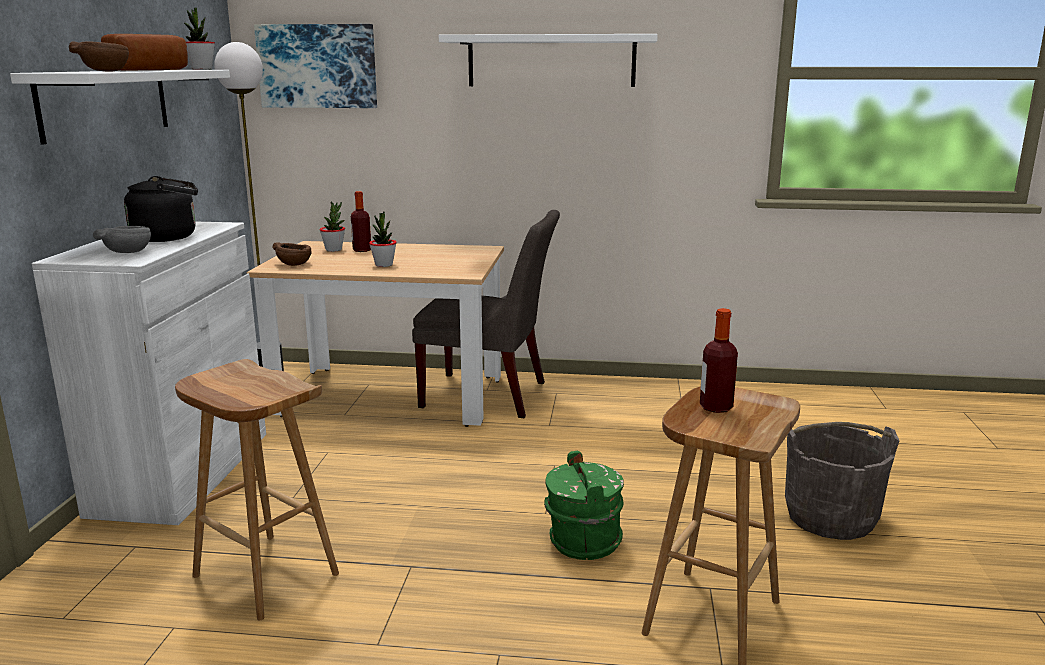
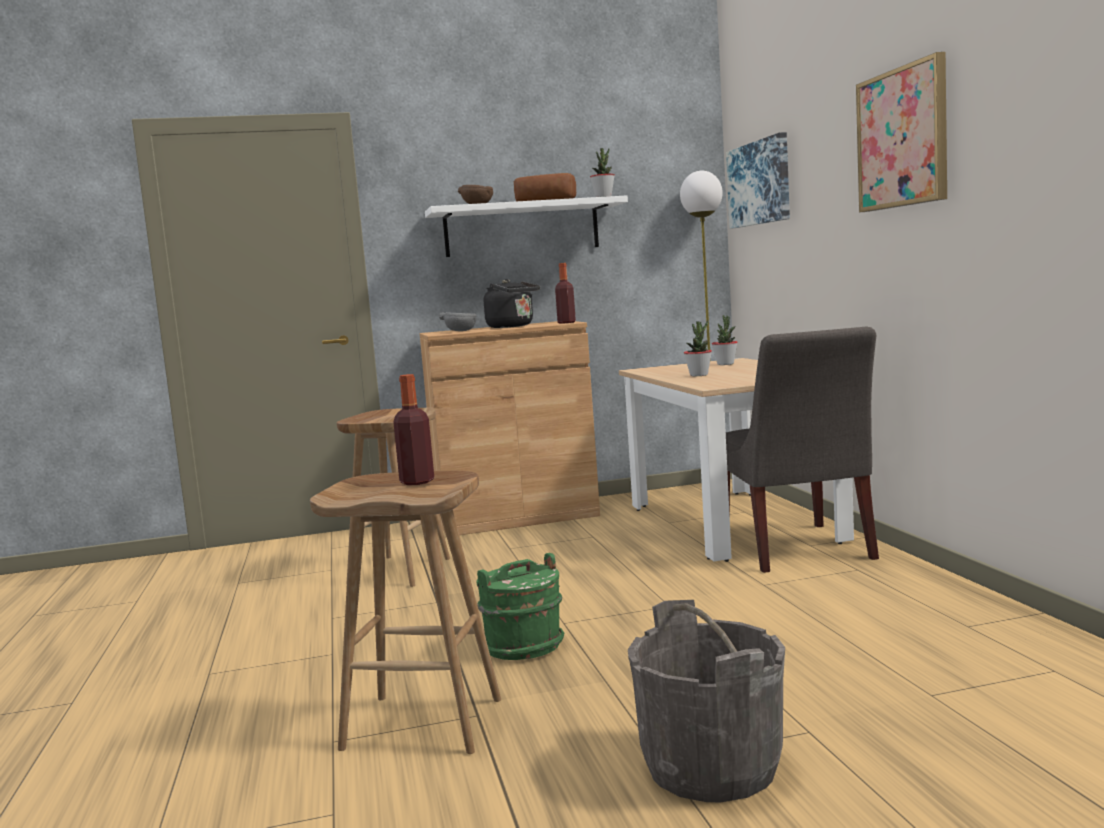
camera: 70 degrees right, 10 degrees down
(182, 472) = (517, 517): white cabinet -> brown cabinet
(294, 264) = (658, 369): brown bowl -> none
(362, 250) = (739, 366): bottle -> bottle (566, 322)
(551, 61) = (903, 138): white shelf -> picture

